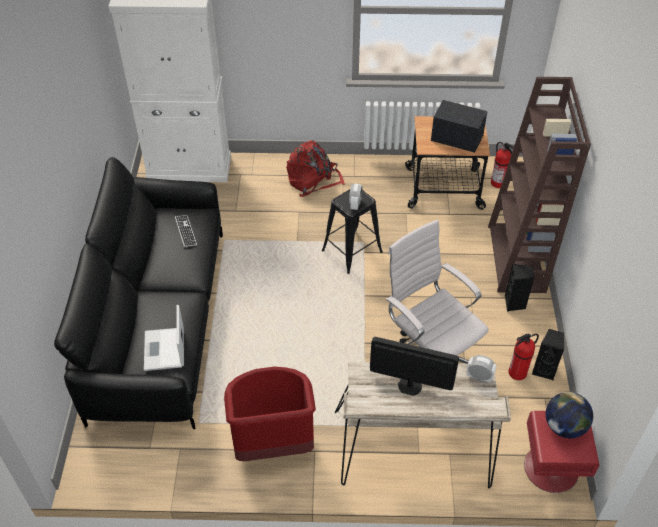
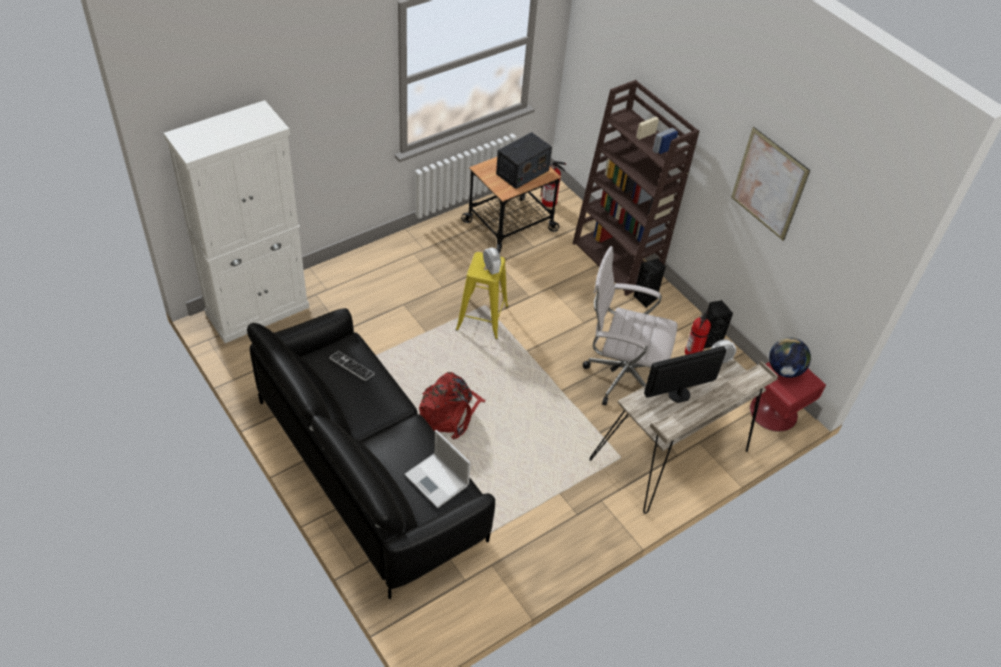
camera: 40 degrees left, 0 degrees up
(273, 445) = (565, 515): red trash can -> none
(313, 180) = (390, 269): red backpack -> red backpack (450, 413)
(352, 251) = (482, 318): black stool -> yellow stool
(457, 137) = (522, 172): radio -> radio turned 150 degrees clockwise
(616, 220) = (769, 184): none -> picture

